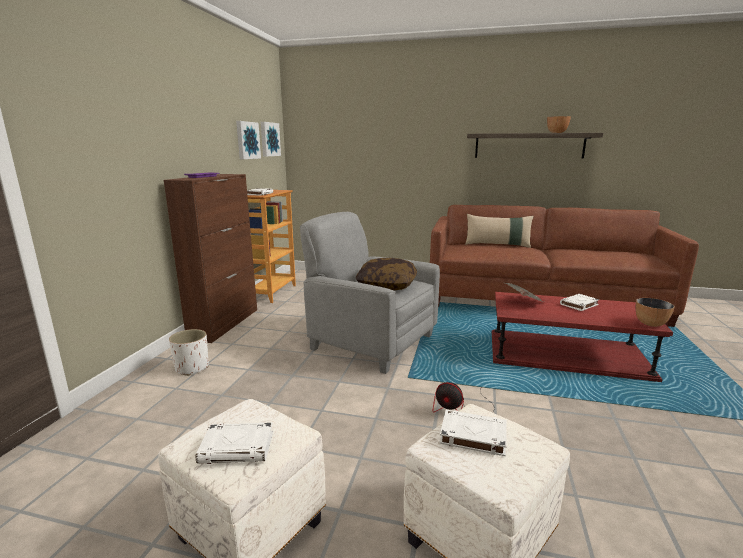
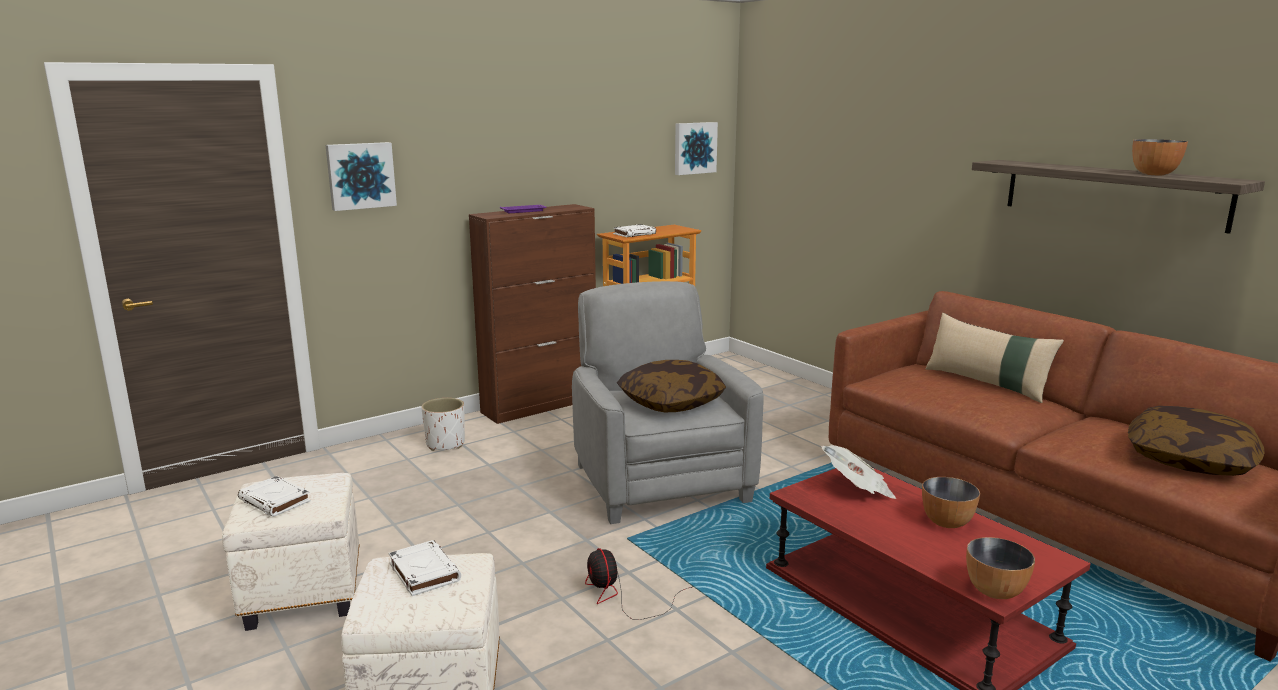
camera: 40 degrees right, 0 degrees up
(247, 140) = (640, 154): picture -> picture (360, 175)
(579, 305) = (946, 523): white book -> bowl
(614, 254) = (1189, 460): none -> pillow

